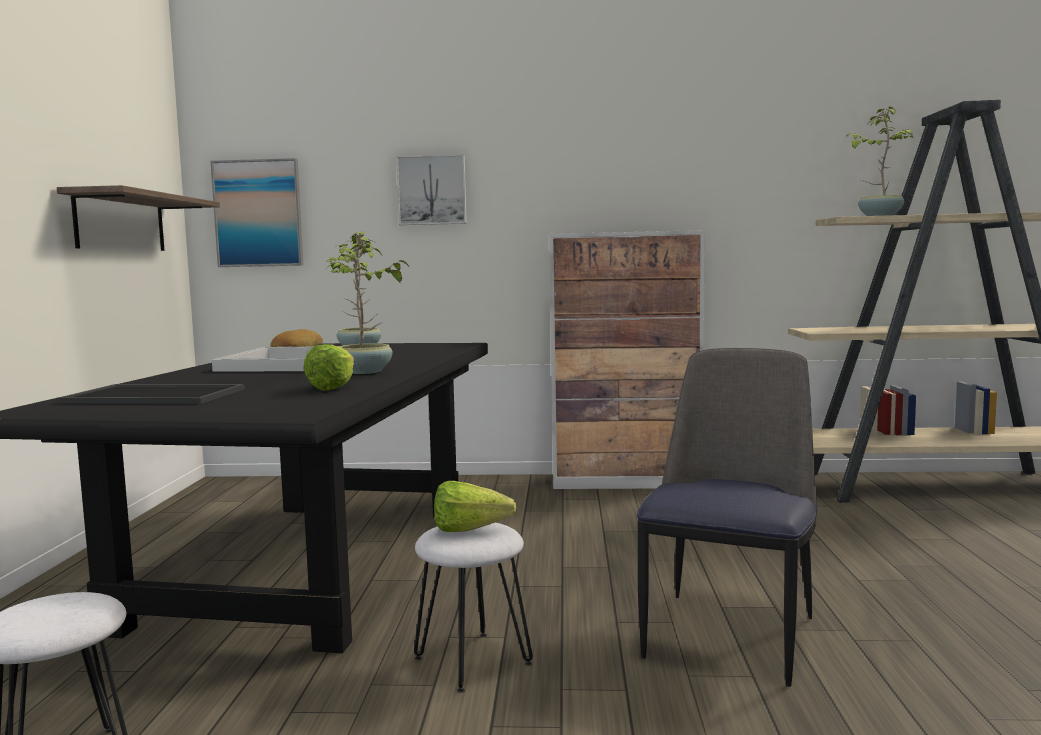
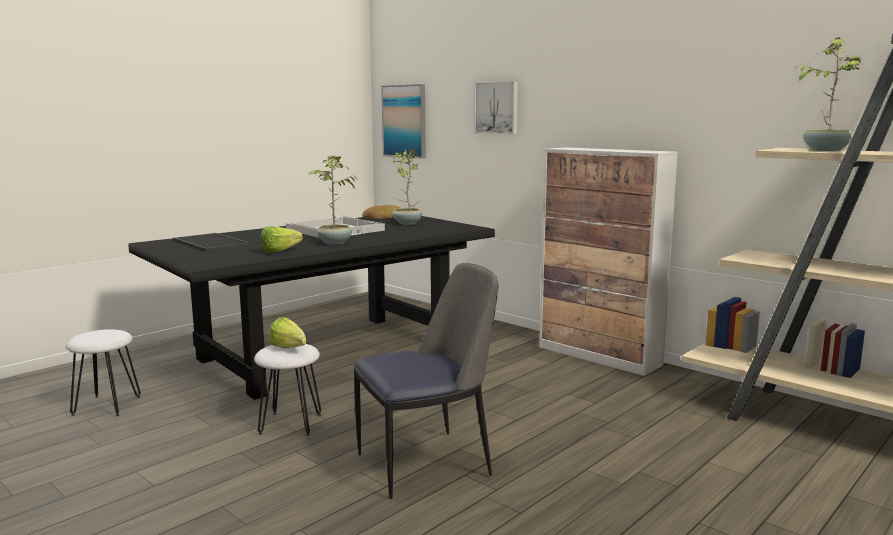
camera: 40 degrees right, 5 degrees up
(121, 223) = (307, 131): shelf -> none

